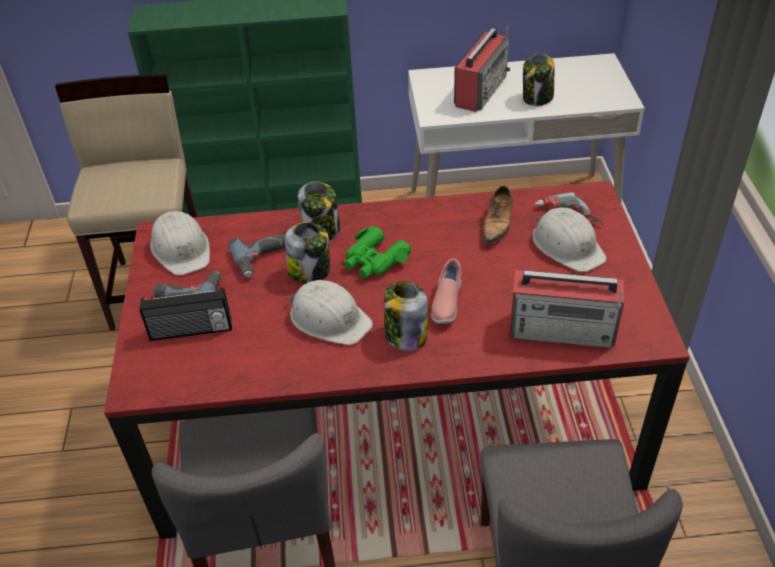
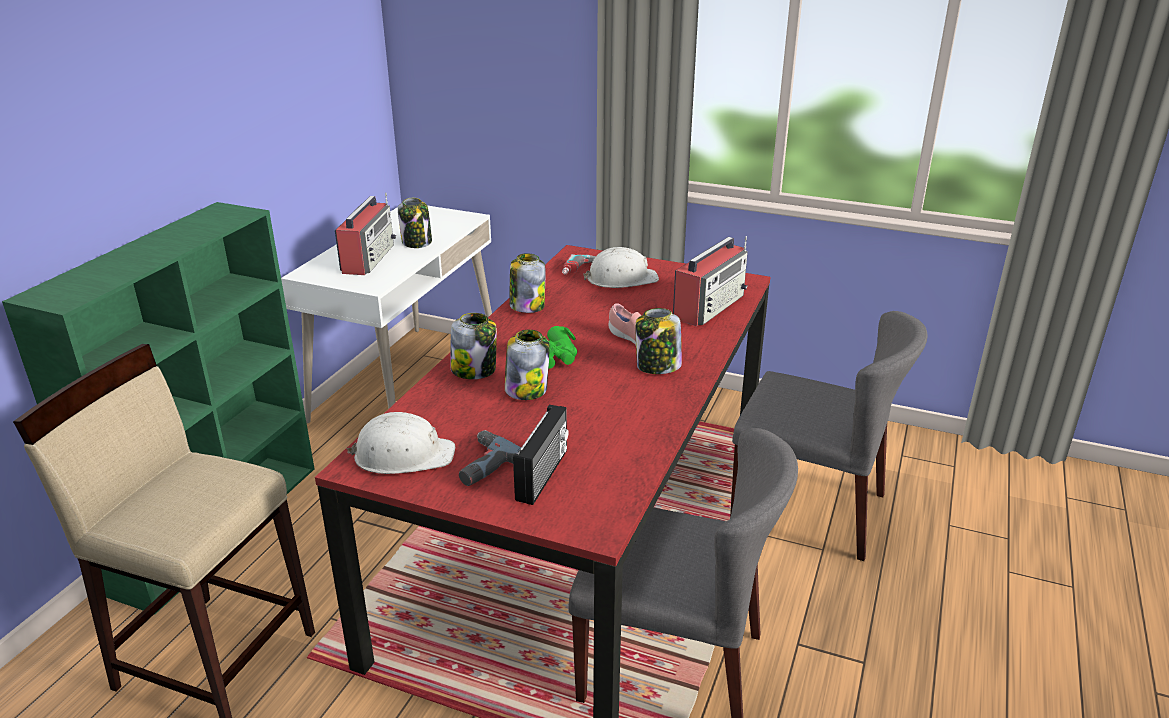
camera: 65 degrees left, 15 degrees down
(262, 259) = (479, 410): power drill -> none
(329, 318) = (602, 395): white hard hat -> none
(455, 210) = (527, 306): none -> jar
(481, 90) = (368, 258): radio -> radio turned 45 degrees clockwise
(497, 223) = (565, 295): shoe -> none

